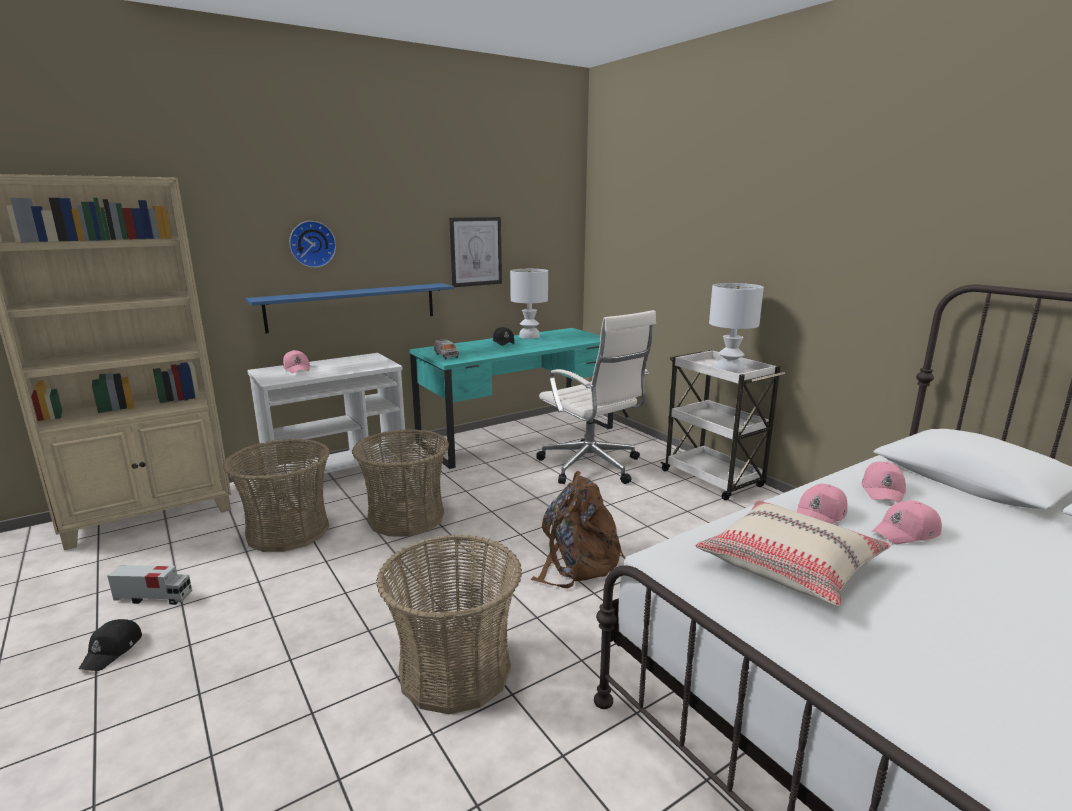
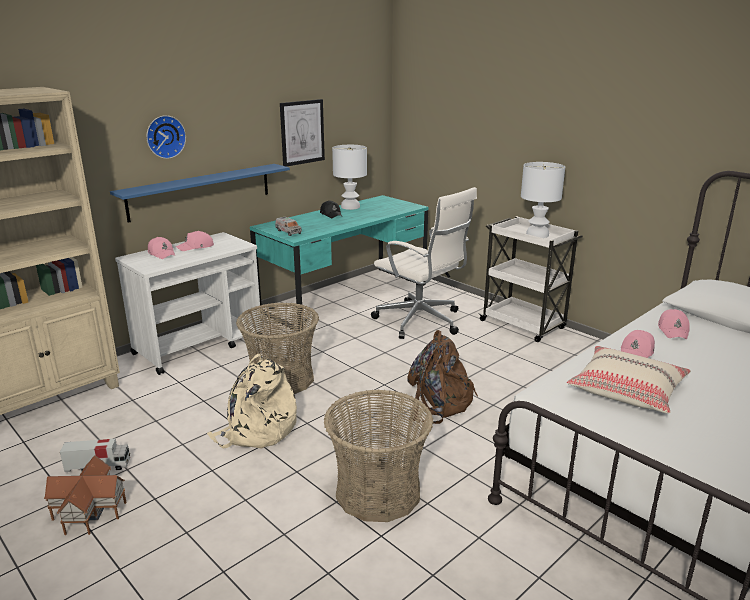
camera: 10 degrees left, 5 degrees up
(112, 650) = (91, 510): black cap -> toy house
(287, 531) = (183, 400): basket -> none
(348, 574) = (257, 431): none -> beige backpack
(906, 533) = (695, 360): pink cap -> pink cap (196, 247)

